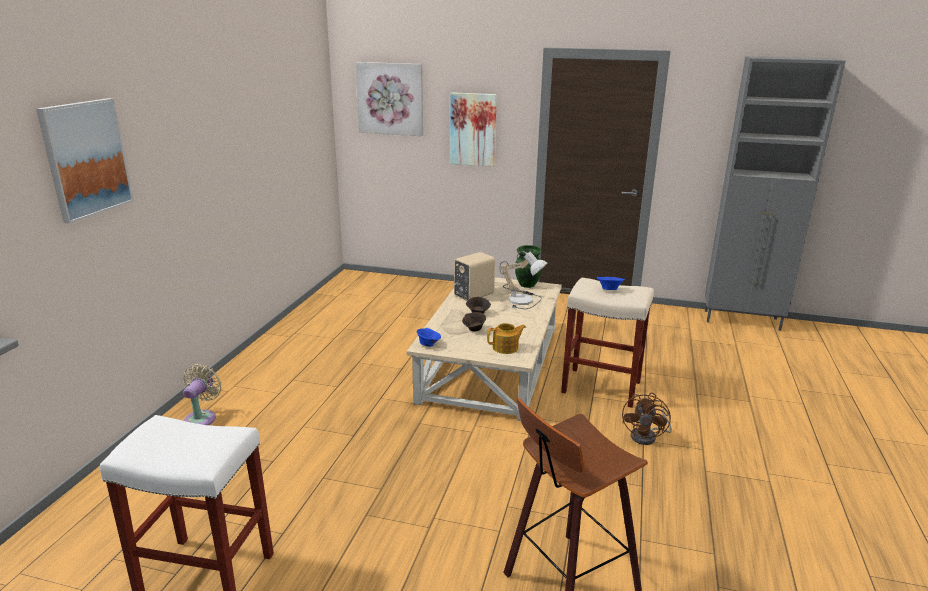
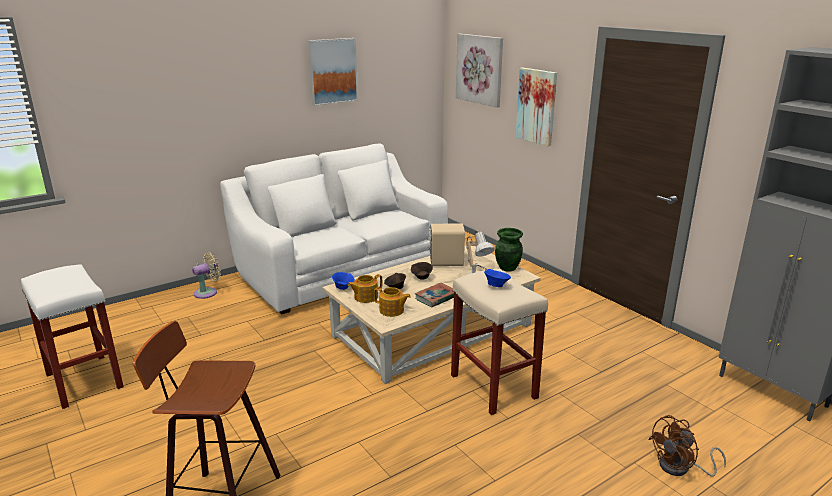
camera: 40 degrees right, 0 degrees up
(86, 158) = (141, 92): picture -> picture (332, 71)
(323, 344) = (341, 271): none -> white sofa
(463, 345) = (365, 297): none -> teapot
(519, 325) = (436, 297): none -> book
(648, 436) = (463, 444): brown fan -> brown fan (680, 468)

